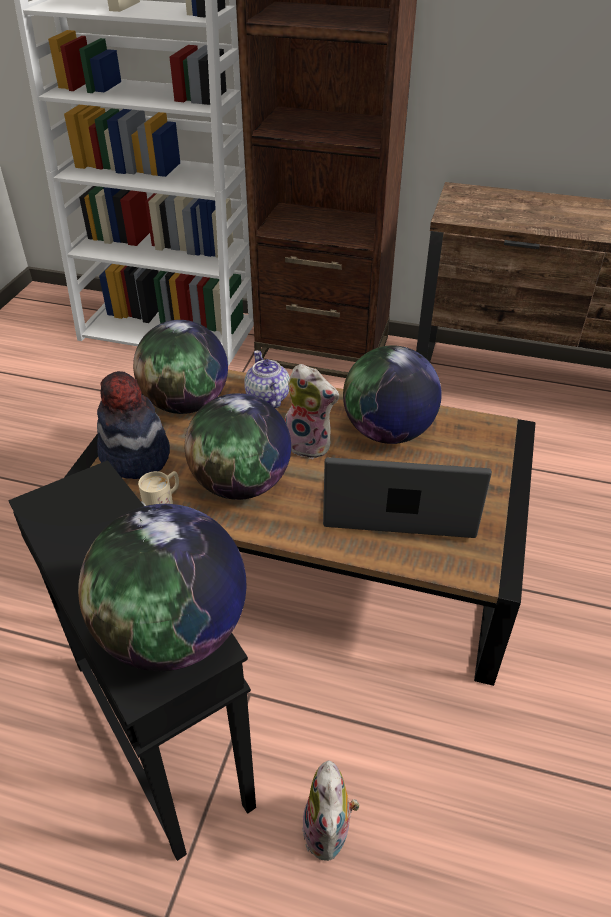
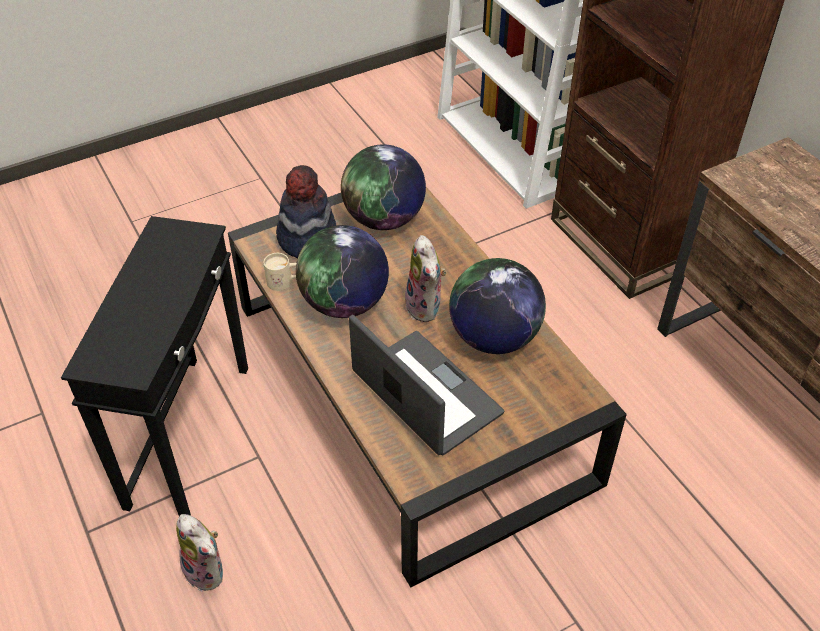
camera: 45 degrees right, 5 degrees up
(174, 633) = (131, 351): globe -> none
(267, 397) = (444, 250): teapot -> none
(329, 832) = (208, 570): plush toy -> plush toy turned 90 degrees counterclockwise

